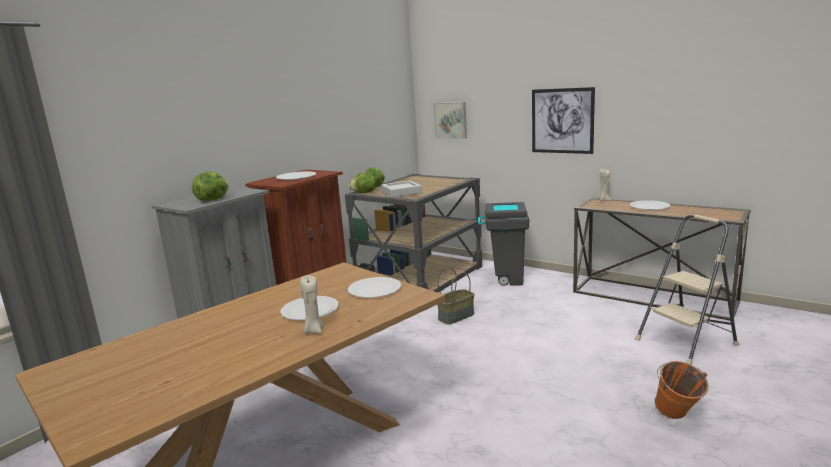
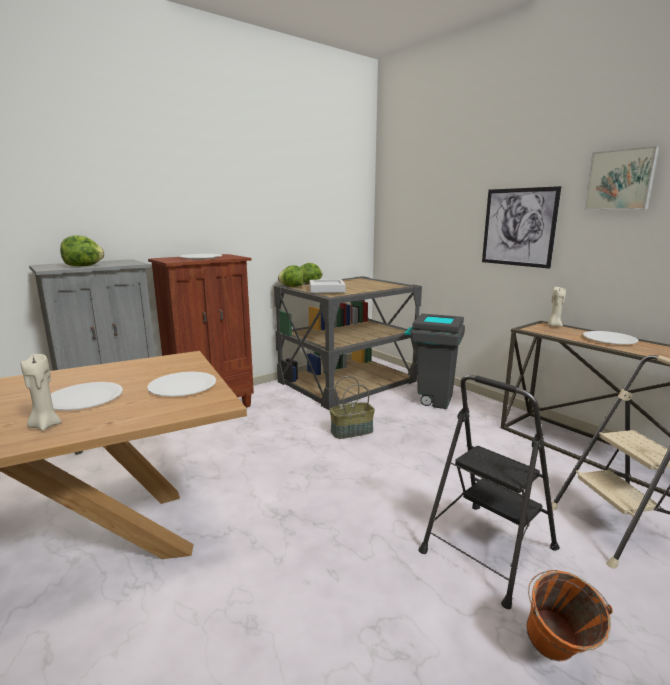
camera: 15 degrees right, 0 degrees up
(451, 120) = (405, 223): picture -> picture (620, 180)
(608, 374) = (486, 550): none -> black step ladder

